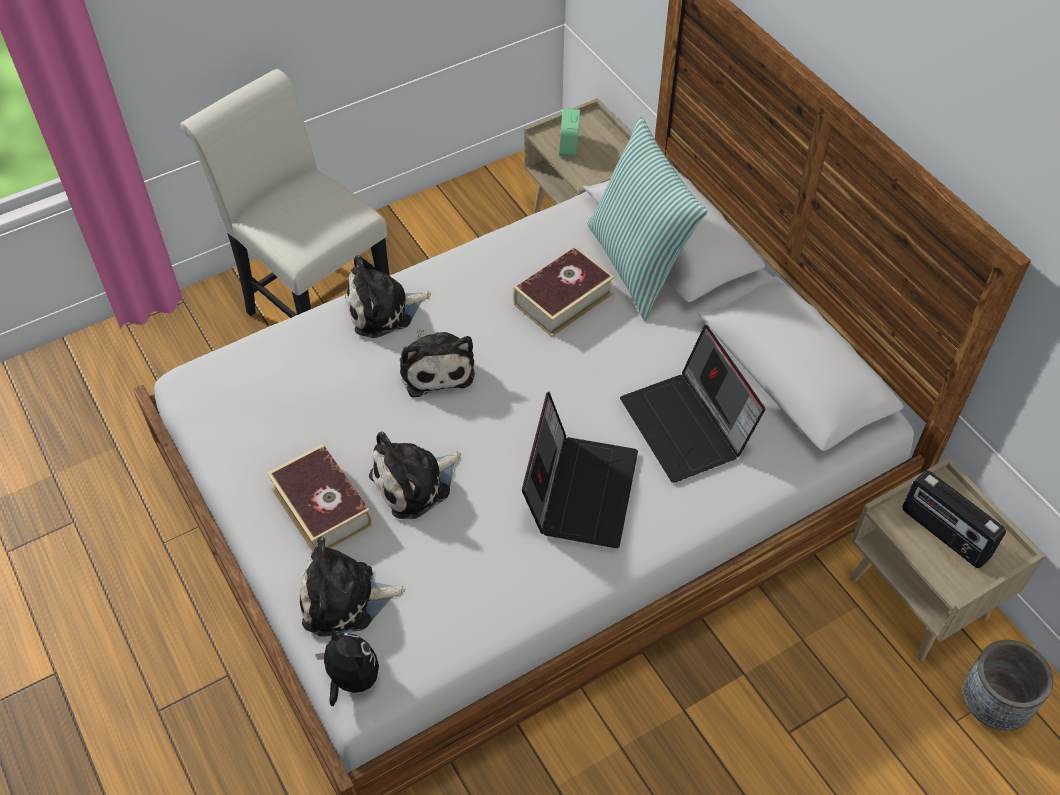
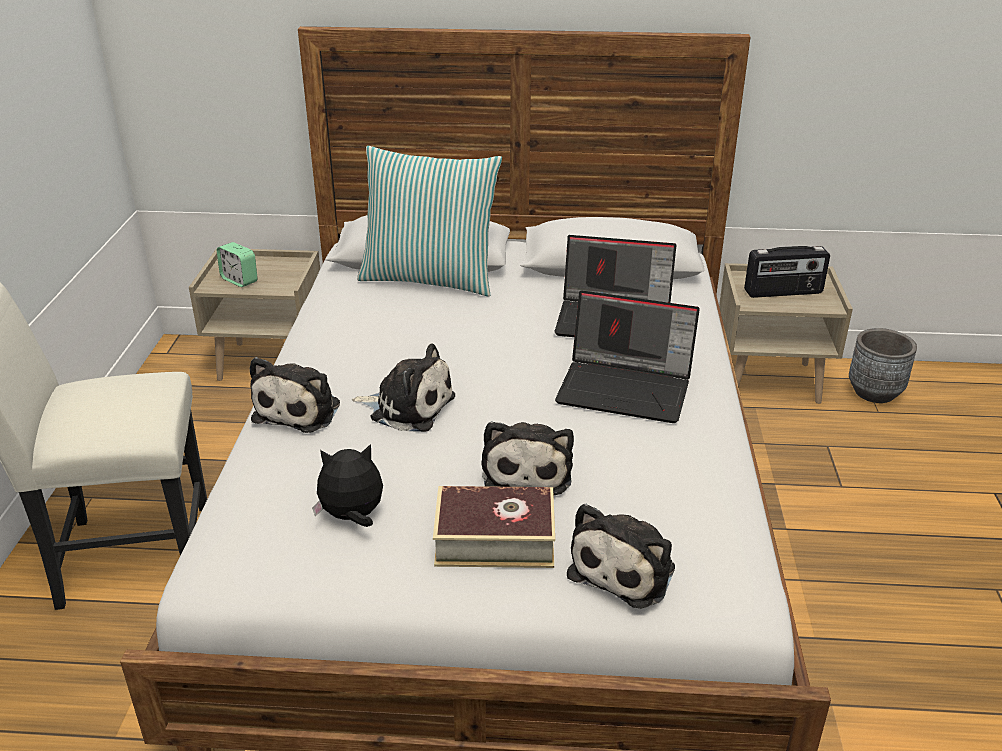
camera: 55 degrees left, 20 degrees down
(351, 679) = (727, 603): plush toy -> plush toy (352, 517)
(563, 299) = (419, 320): book -> none
(579, 489) = (626, 388): laptop -> laptop turned 150 degrees clockwise

